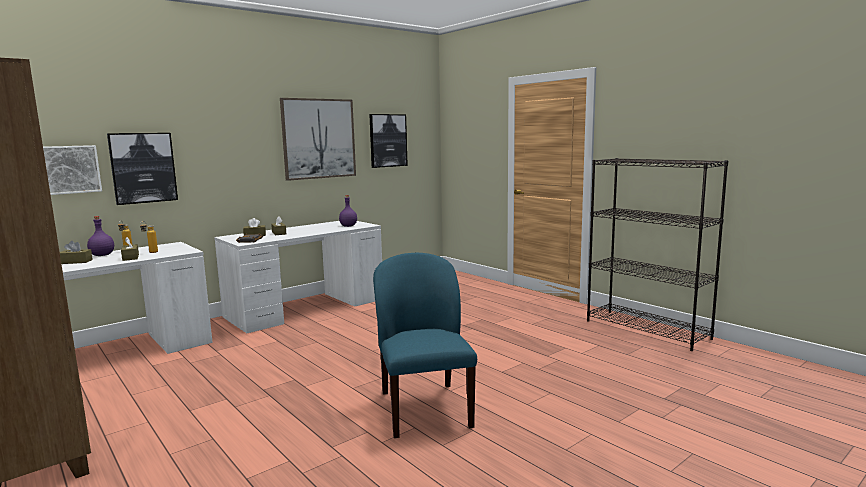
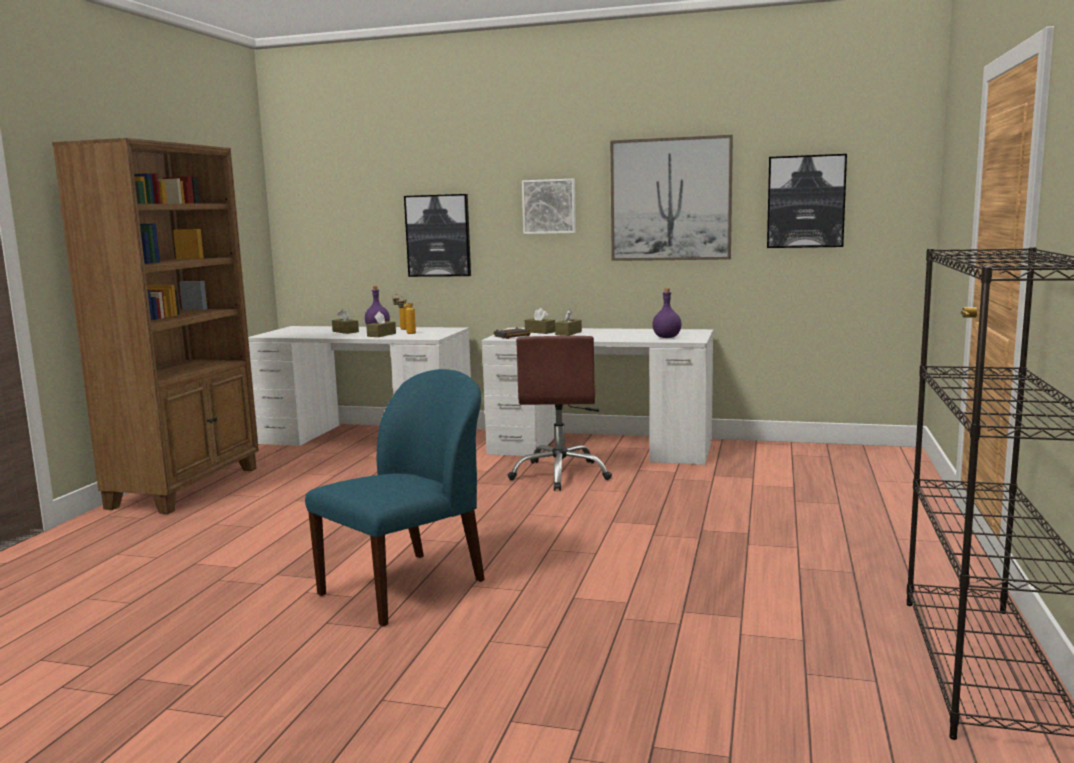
camera: 55 degrees right, 0 degrees up
(71, 169) = (373, 235): picture -> picture (549, 206)
(328, 327) = (560, 474): none -> brown office chair

